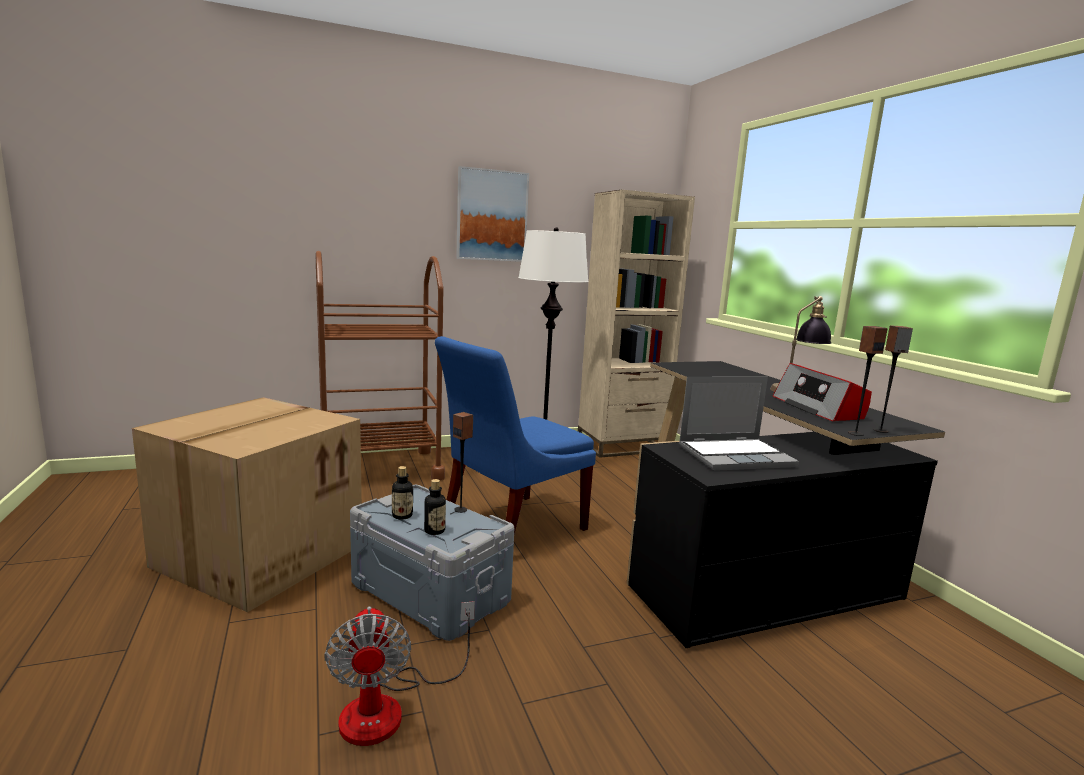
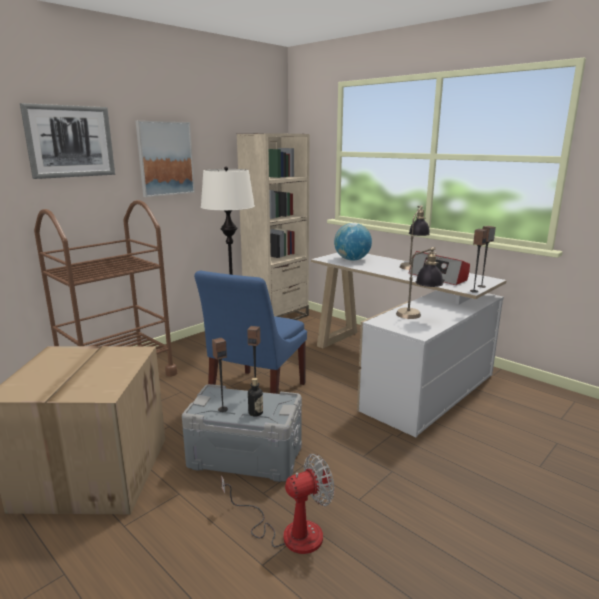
camera: 25 degrees left, 5 degrees up
(375, 184) = (70, 141): none -> picture
(390, 707) = (289, 532): fan -> fan turned 75 degrees counterclockwise
(402, 515) = (222, 409): bottle -> speaker
(708, 371) = (352, 260): none -> globe
(736, 456) = (417, 317): laptop -> table lamp
(741, 551) = (399, 371): black desk -> white desk

